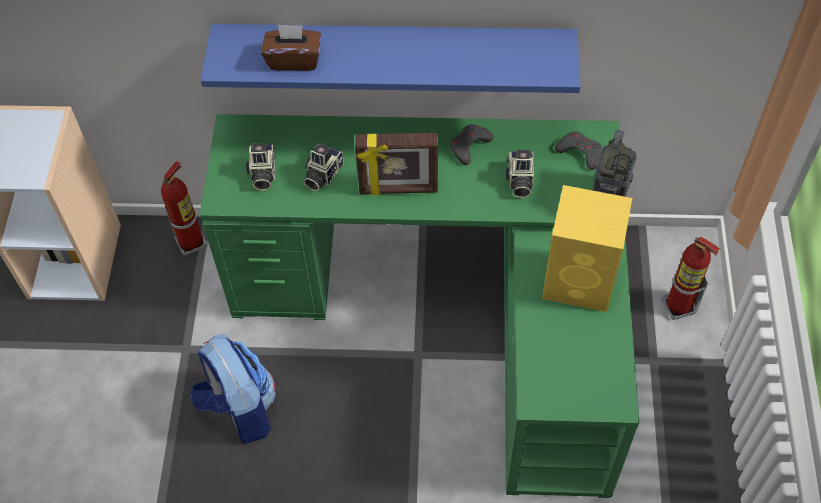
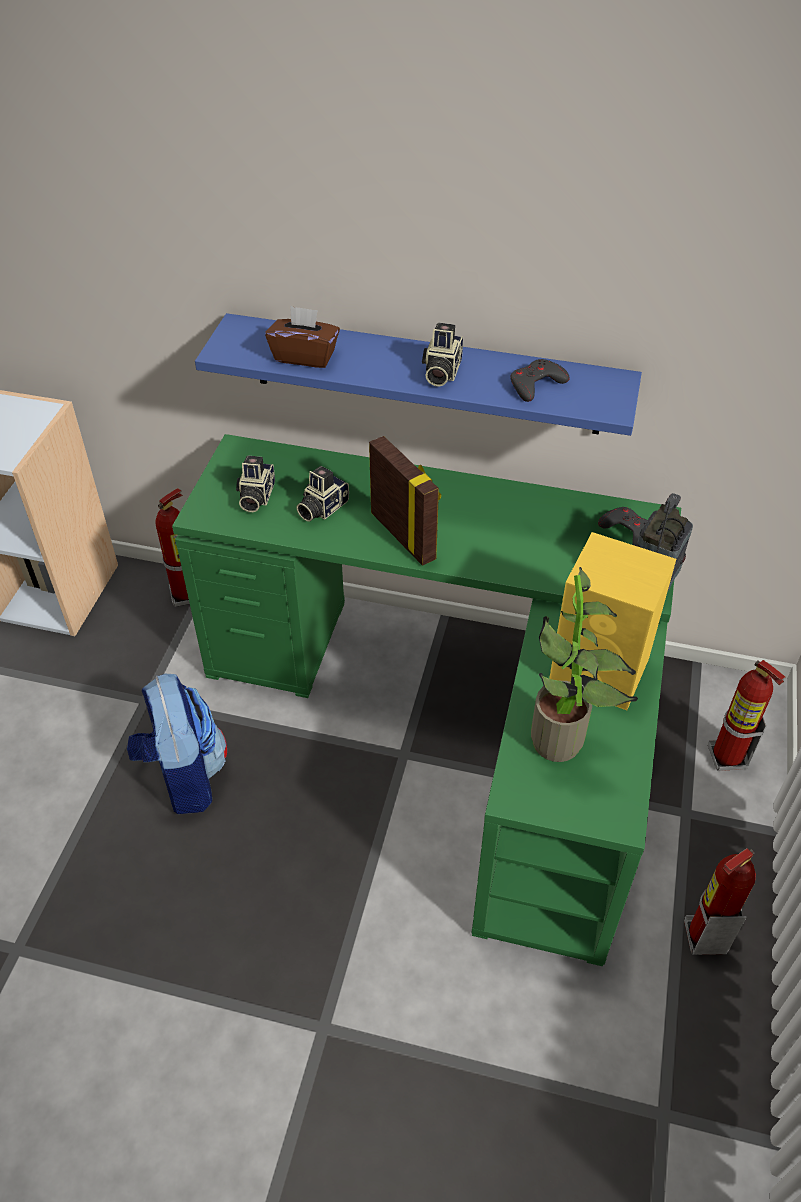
camera: 10 degrees right, 10 degrees down
(398, 189) = (404, 536): picture frame -> picture frame turned 135 degrees counterclockwise
(469, 146) = (497, 505): grey game controller -> grey game controller (536, 384)
(519, 180) = (548, 549): camera -> camera (440, 372)
(564, 348) = (565, 743): none -> potted plant
(682, 458) = (704, 936): none -> fire extinguisher

